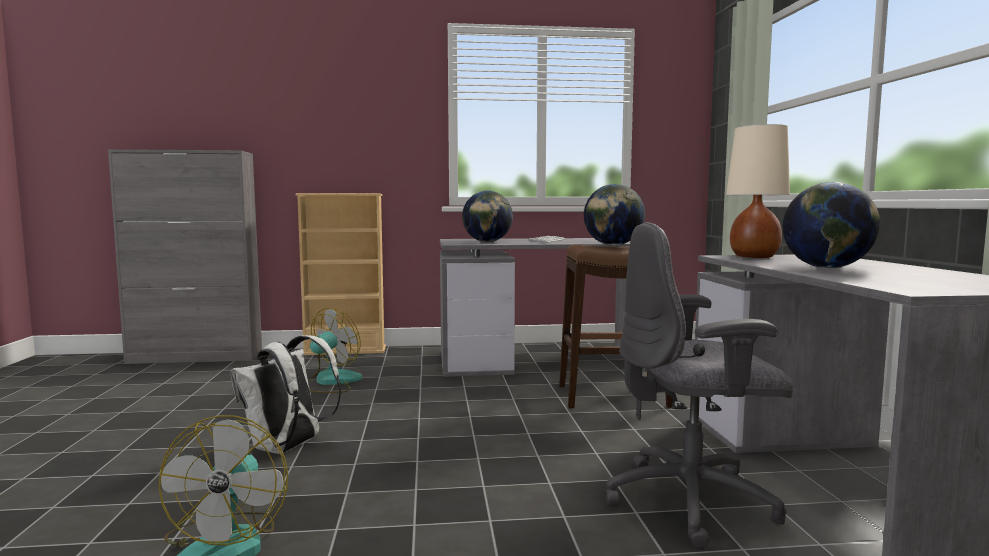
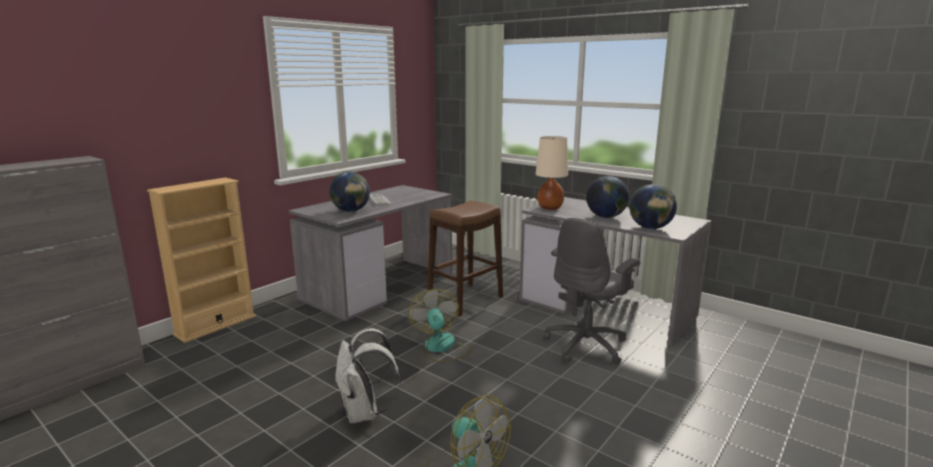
camera: 45 degrees left, 10 degrees up
(330, 382) = (274, 357): fan -> fan (441, 348)
(613, 245) = (463, 207): globe -> globe (650, 228)

